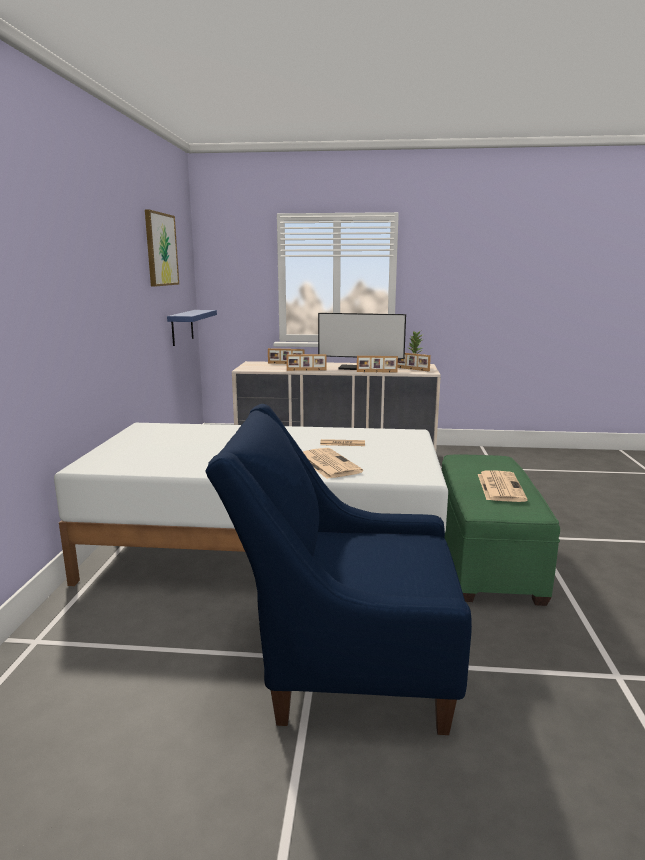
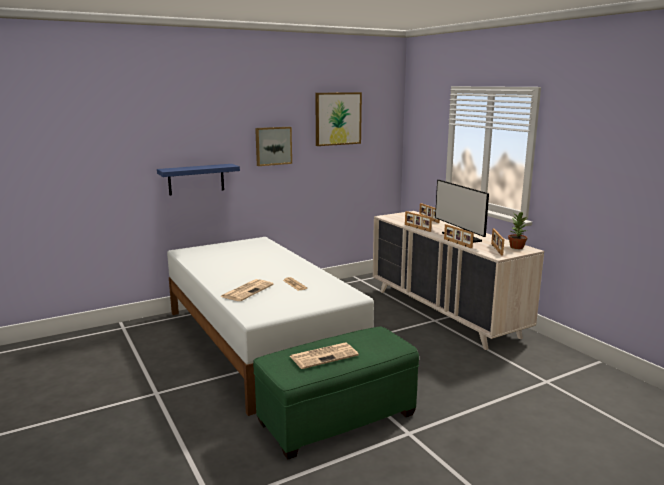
camera: 55 degrees right, 0 degrees up
(122, 284) = (273, 146): none -> picture
(182, 327) = (366, 176): blue shelf -> blue shelf (196, 179)
(344, 662) = (157, 403): blue armchair -> none

